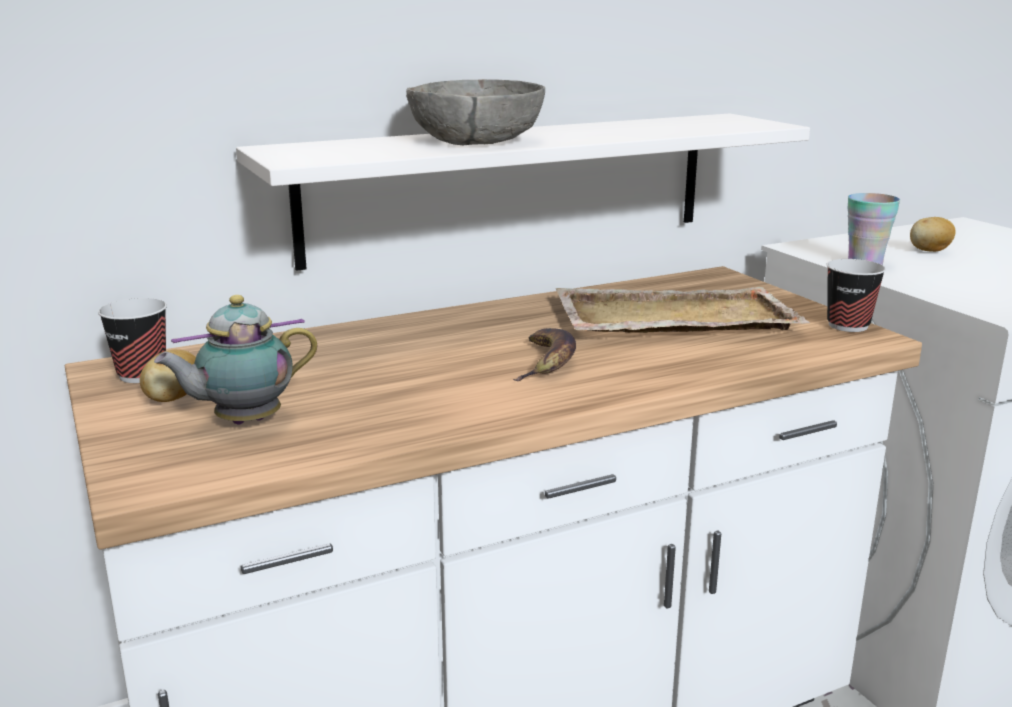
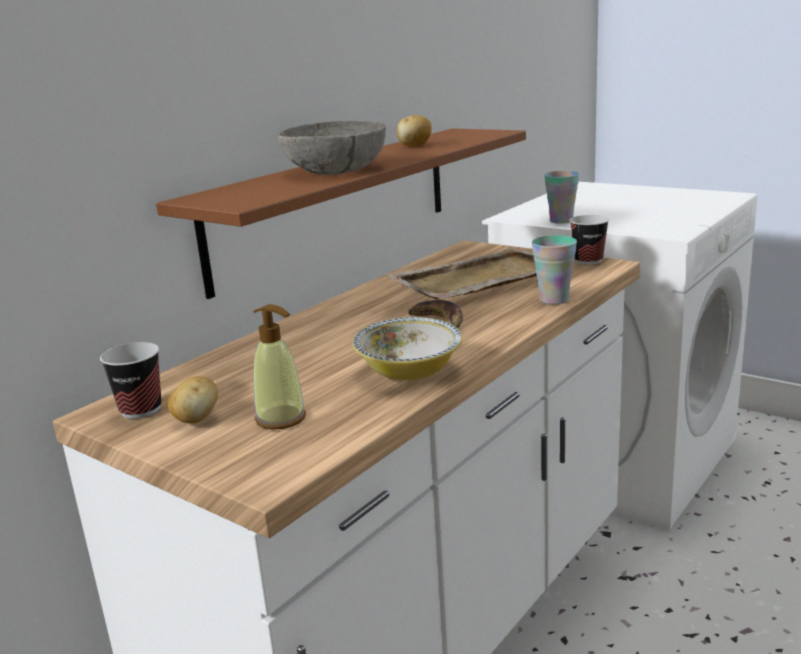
camera: 25 degrees left, 0 degrees up
(243, 422) = (281, 419): teapot -> soap dispenser
(438, 408) = (409, 372): none -> bowl
(511, 186) = (336, 204): white shelf -> brown shelf
(730, 365) = (554, 299): none -> cup
(929, 251) = (585, 205): potato -> potato (414, 146)

